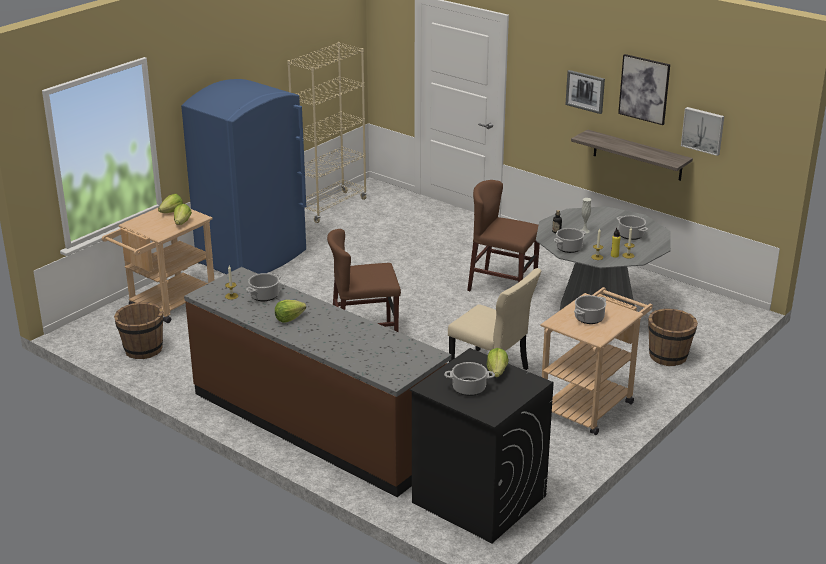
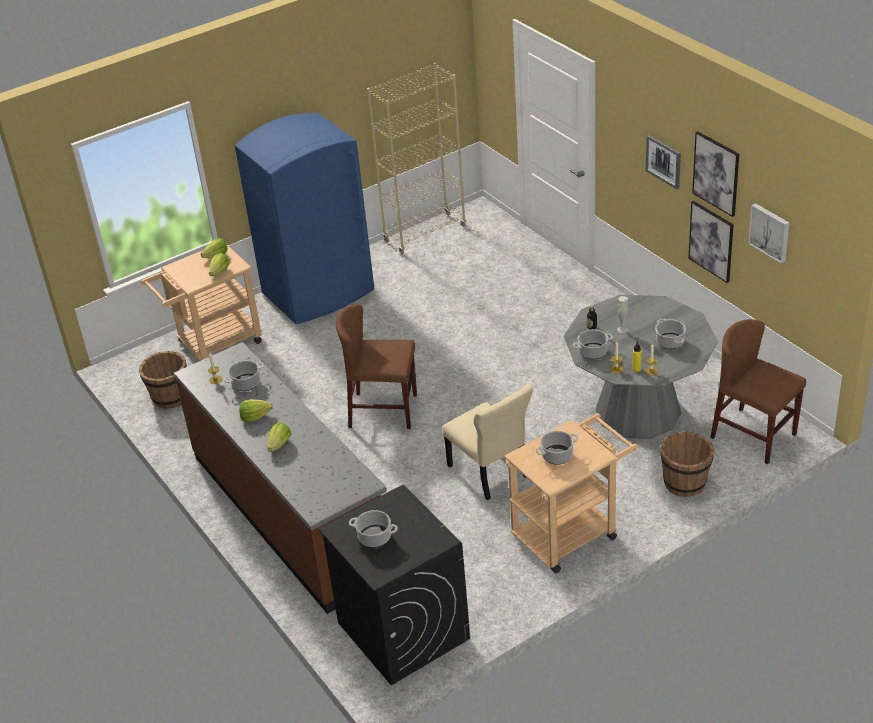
camera: 20 degrees right, 10 degrees up
(497, 372) = (412, 521): lettuce -> lettuce (279, 445)
(502, 286) = (553, 363): brown chair -> brown chair (753, 436)
(637, 155) = (711, 241): shelf -> picture

